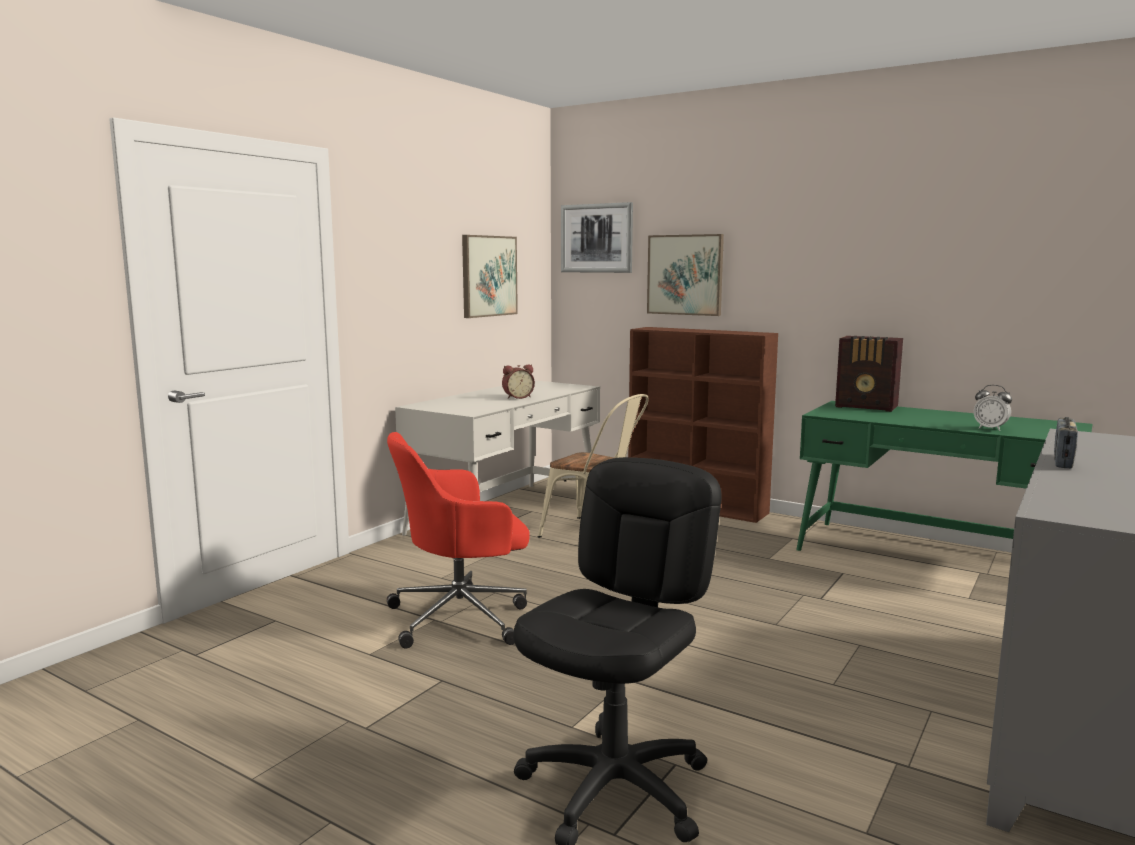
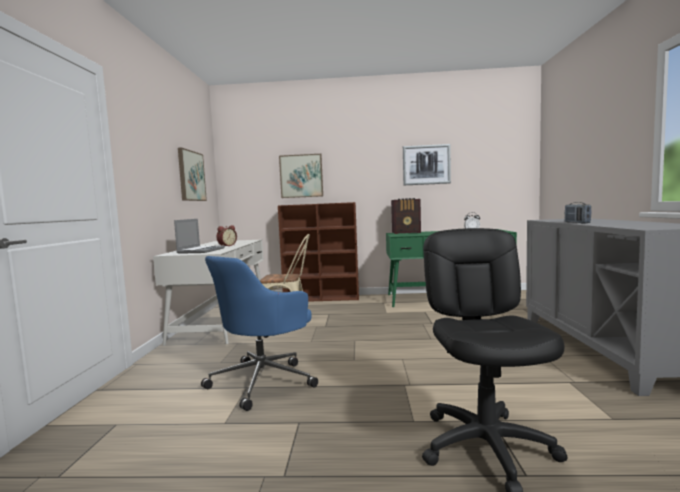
camera: 30 degrees left, 5 degrees down
(462, 617) = (263, 380): red office chair -> blue office chair
(465, 404) = (201, 250): none -> laptop
(596, 238) = (245, 158): picture -> picture (426, 165)

